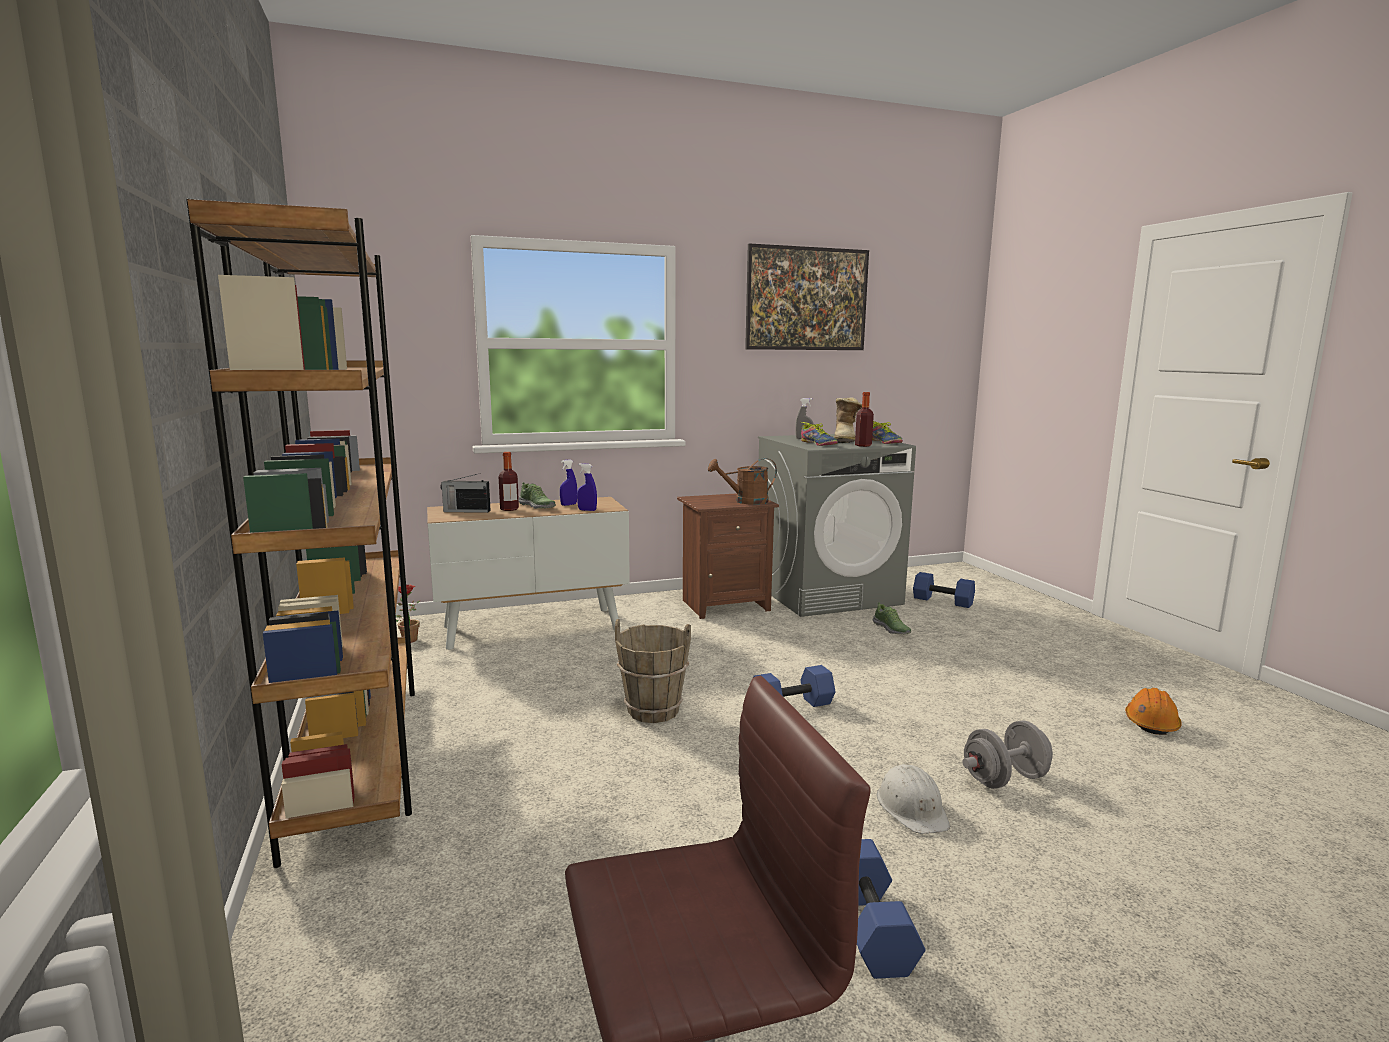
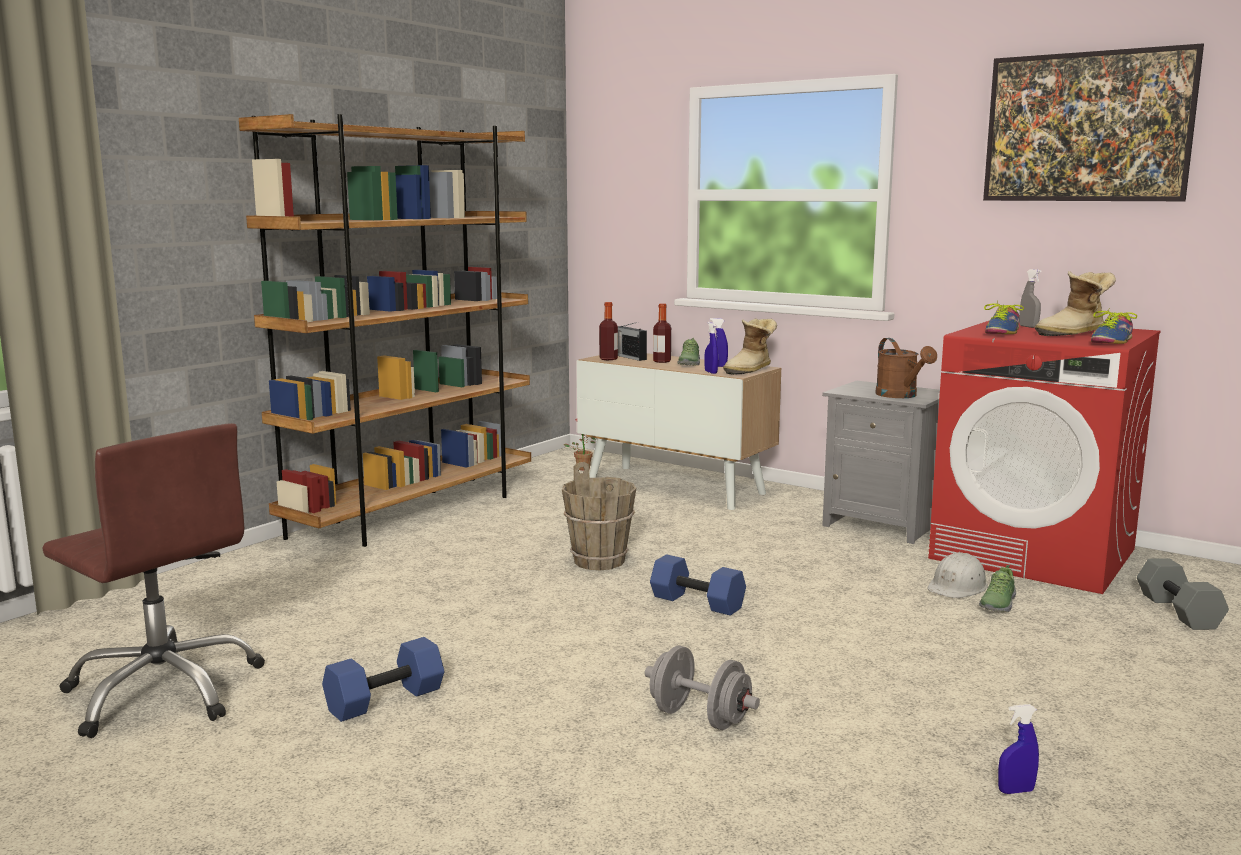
camera: 55 degrees right, 0 degrees up
(605, 503) = (751, 370): none -> boot
(724, 605) = (882, 524): brown nightstand -> grey nightstand
(745, 501) = (901, 396): brown watering can -> brown watering can turned 150 degrees counterclockwise
(827, 594) = (1034, 554): grey washing machine -> red washing machine
(863, 445) = (1046, 340): bottle -> bottle (608, 359)
(912, 808) = (579, 685): white hard hat -> white hard hat (957, 586)
(943, 601) = (1180, 612): blue dumbbell -> grey dumbbell
(1151, 723) = (1016, 791): orange hard hat -> blue spray bottle

